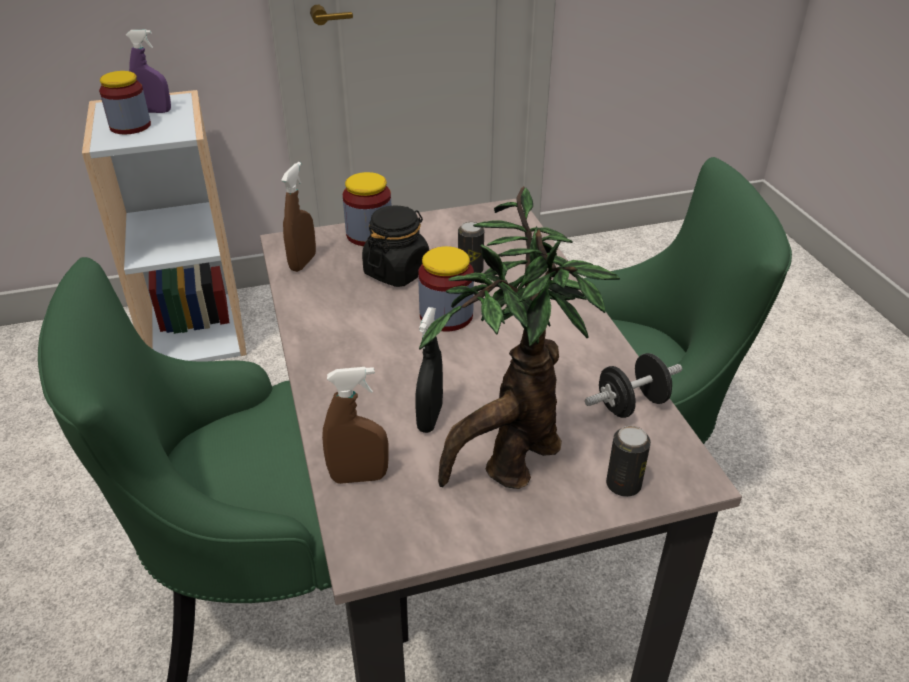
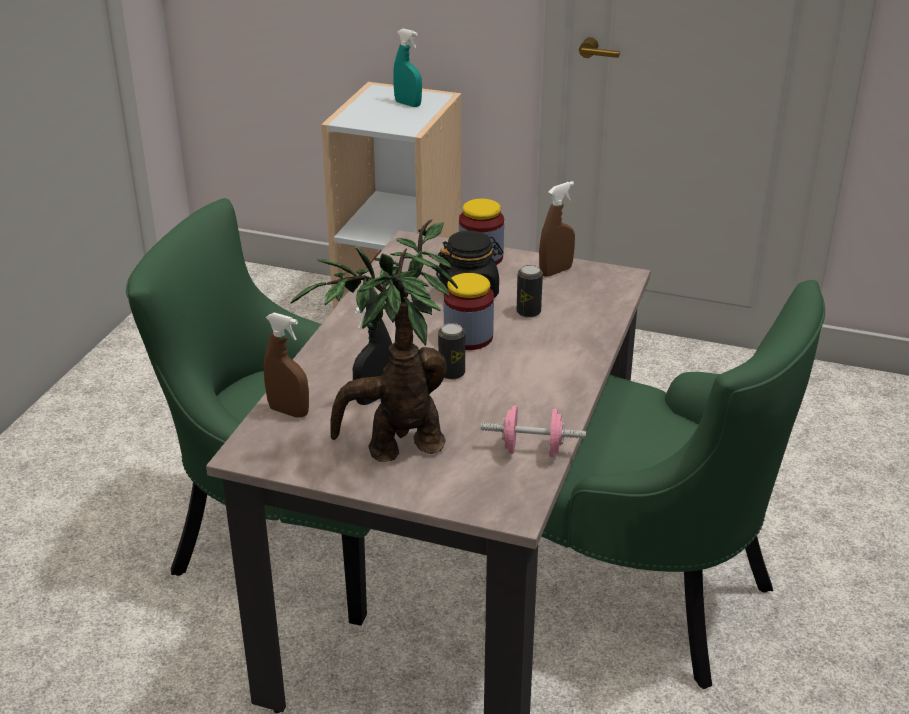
camera: 35 degrees right, 5 degrees down
(130, 126) = (376, 112): jar -> none
(155, 111) = (408, 104): purple spray bottle -> turquoise spray bottle
(303, 262) = (406, 261): brown spray bottle -> brown spray bottle (555, 271)
(623, 485) = (456, 493): can -> can (451, 373)
(631, 404) = (532, 450): black dumbbell -> pink dumbbell

